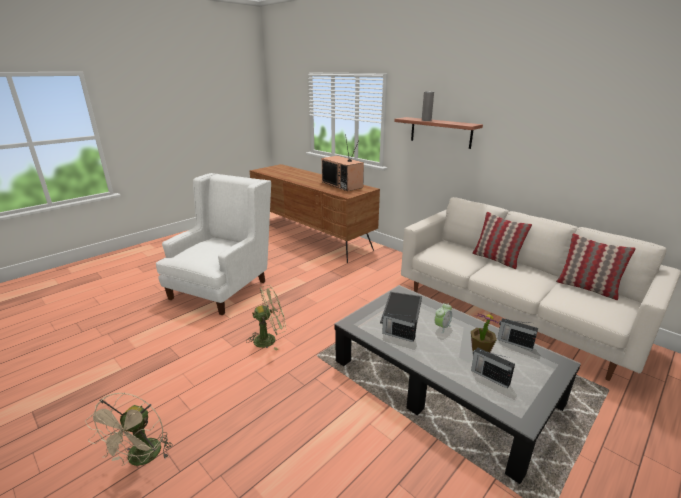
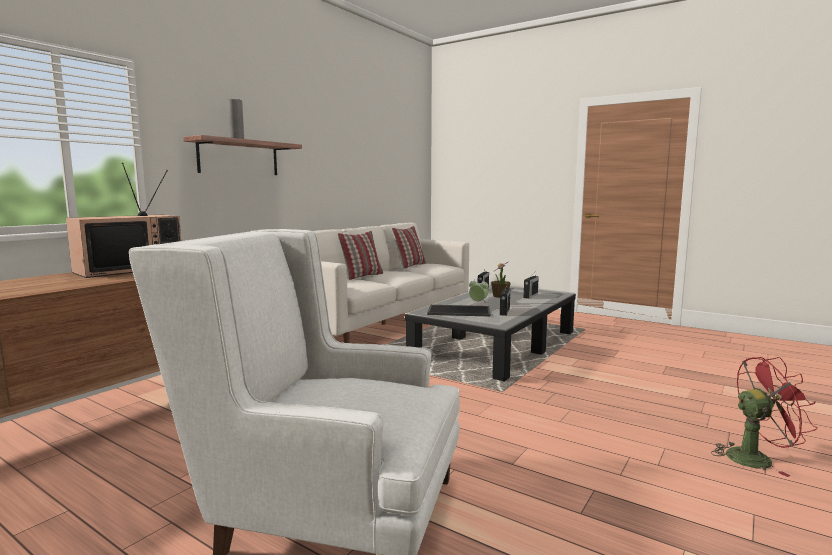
camera: 100 degrees left, 15 degrees down
(141, 459) = (756, 458): beige fan -> red fan
(269, 339) = (490, 423): green fan -> none

